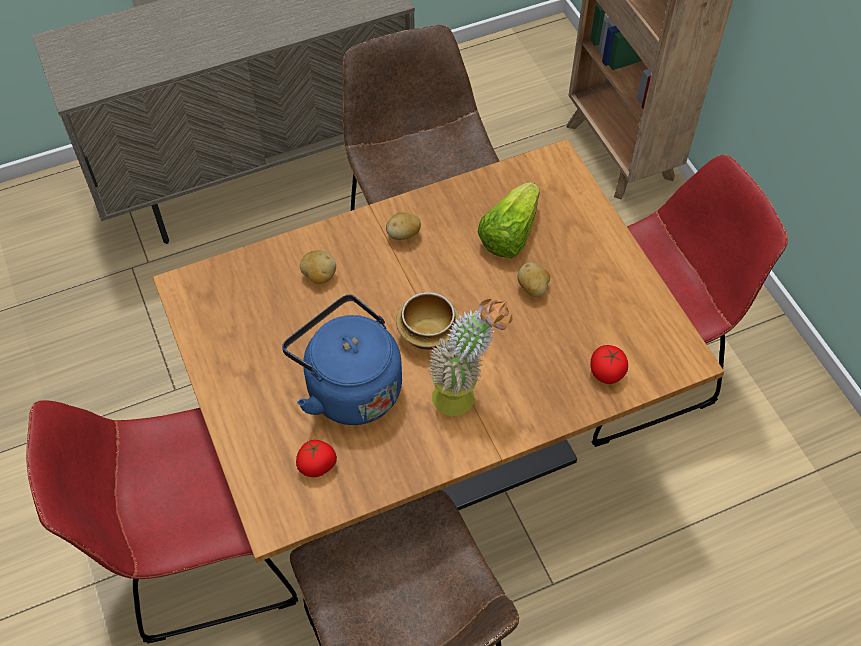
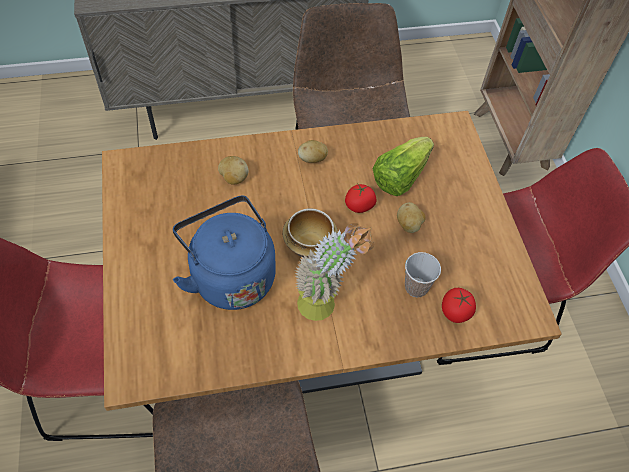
camera: 10 degrees right, 0 degrees up
(317, 465) = (183, 337): tomato -> tomato (359, 206)
(558, 355) = (416, 287): none -> cup

